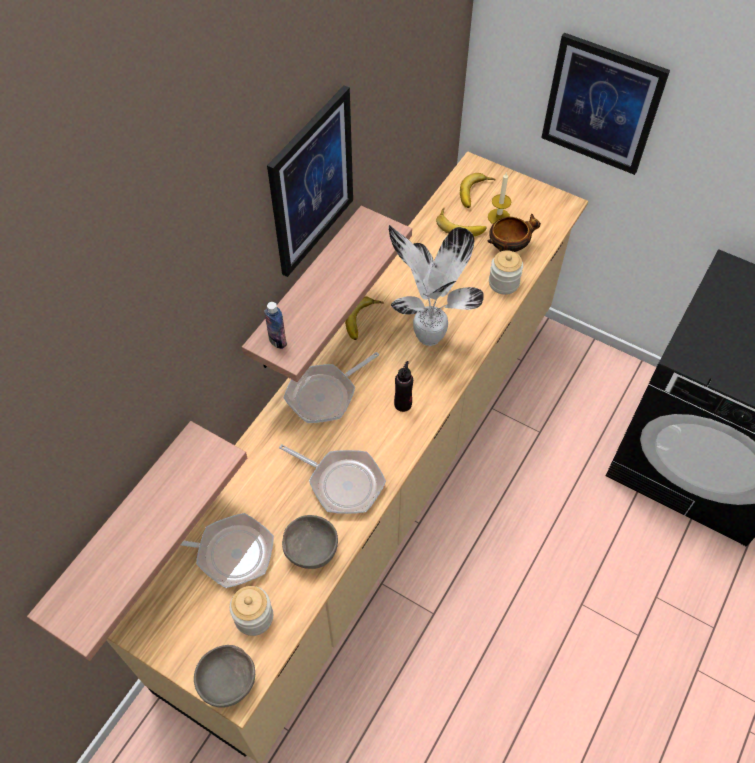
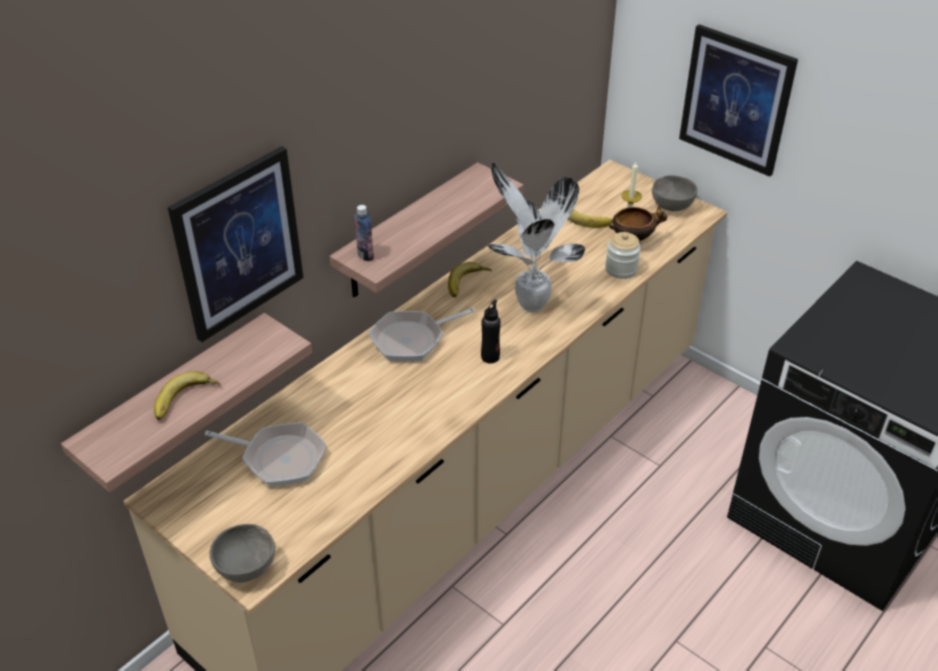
camera: 10 degrees right, 15 degrees down
(254, 617) = (288, 516): jar -> none
(311, 183) = (421, 108): picture -> picture (238, 244)
(311, 550) = (362, 467): grey bowl -> grey bowl (671, 206)
(342, 482) = (409, 414): frying pan -> none
(476, 193) = (610, 194): banana -> banana (186, 401)

